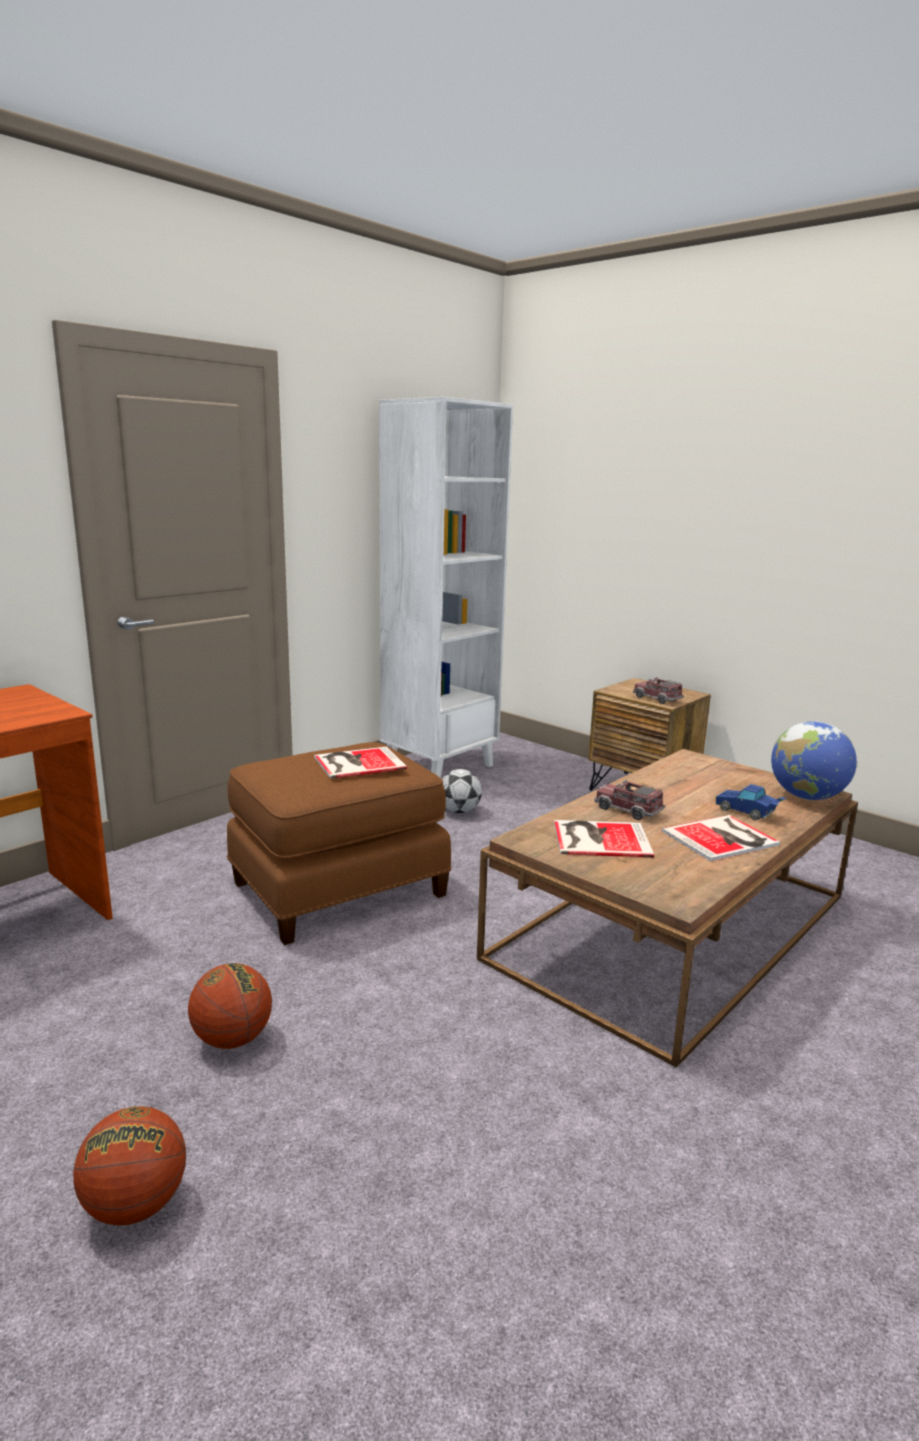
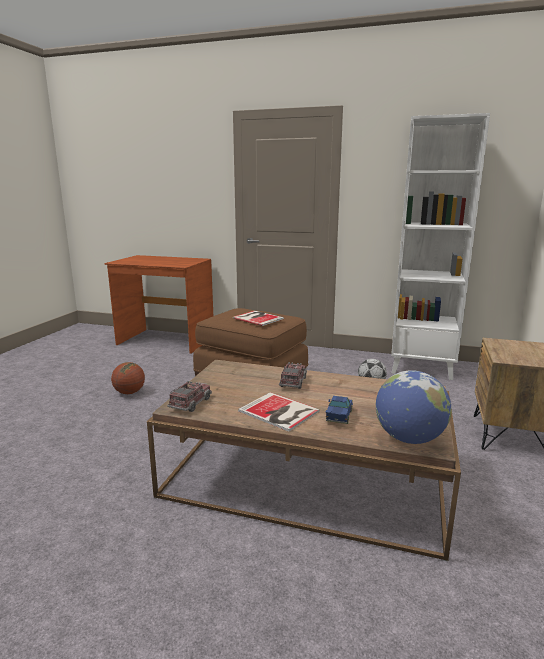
camera: 65 degrees right, 0 degrees up
(135, 1204) = (45, 403): basketball -> none
(598, 838) = (241, 380): book -> none
(657, 699) = (508, 355): toy truck -> toy truck (190, 403)

